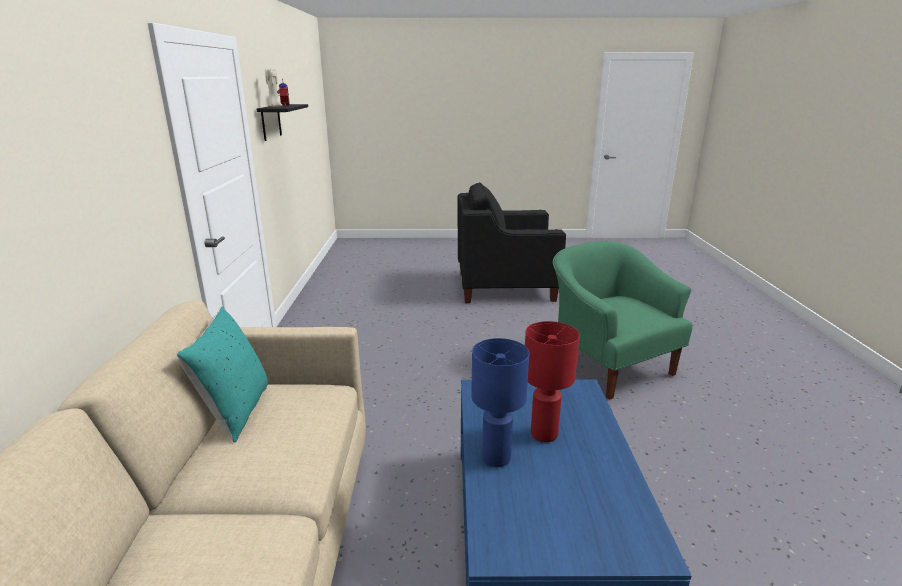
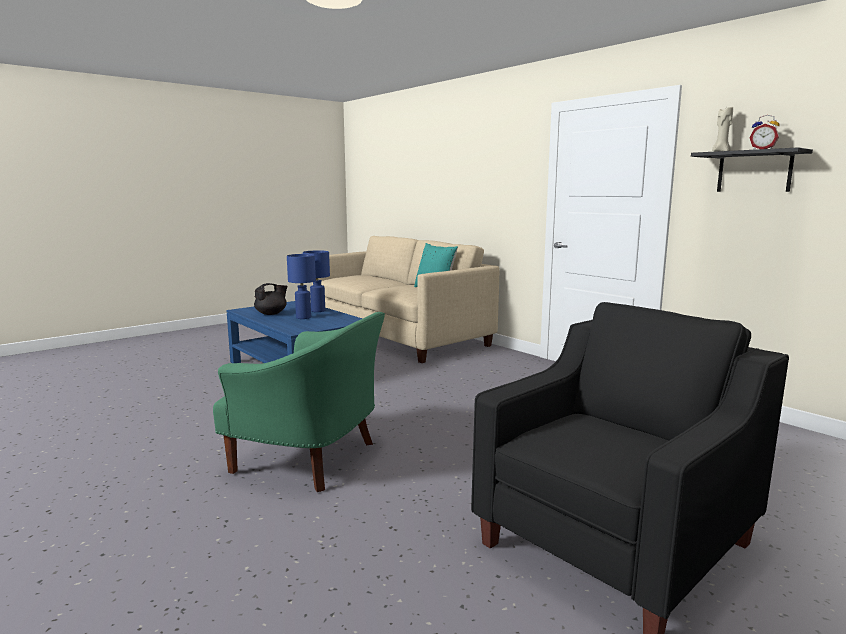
camera: 140 degrees right, 10 degrees down
(543, 433) = (303, 318): red table lamp -> blue table lamp
(590, 483) = (271, 314): none -> black teapot

